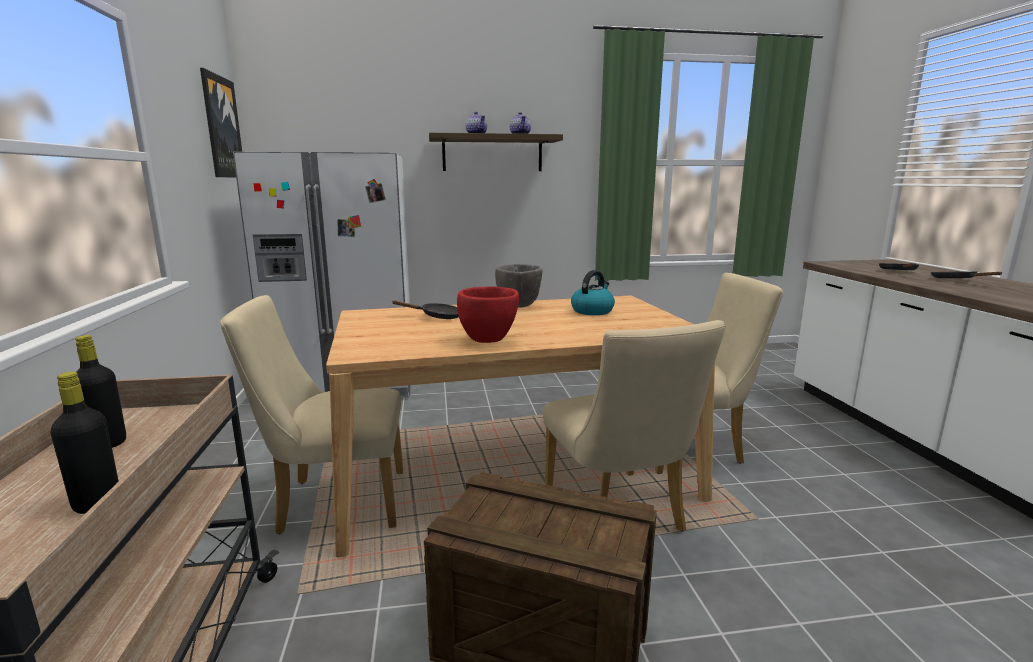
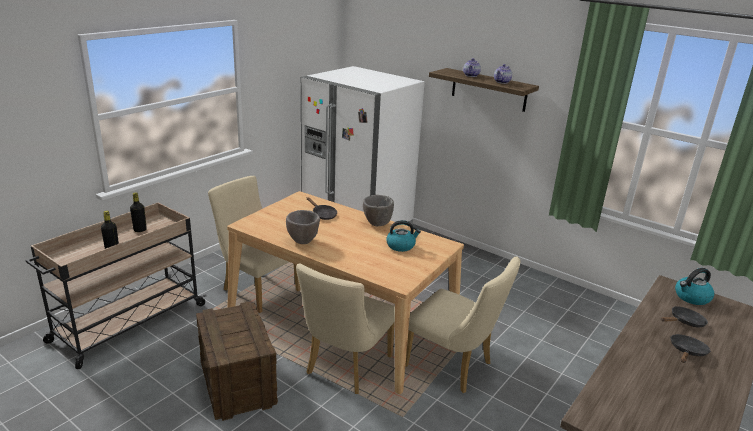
camera: 45 degrees right, 10 degrees up
(221, 127) = (317, 51): picture -> none
(488, 340) = (303, 241): red bowl -> grey bowl
(853, 263) = (691, 297): none -> kettle

